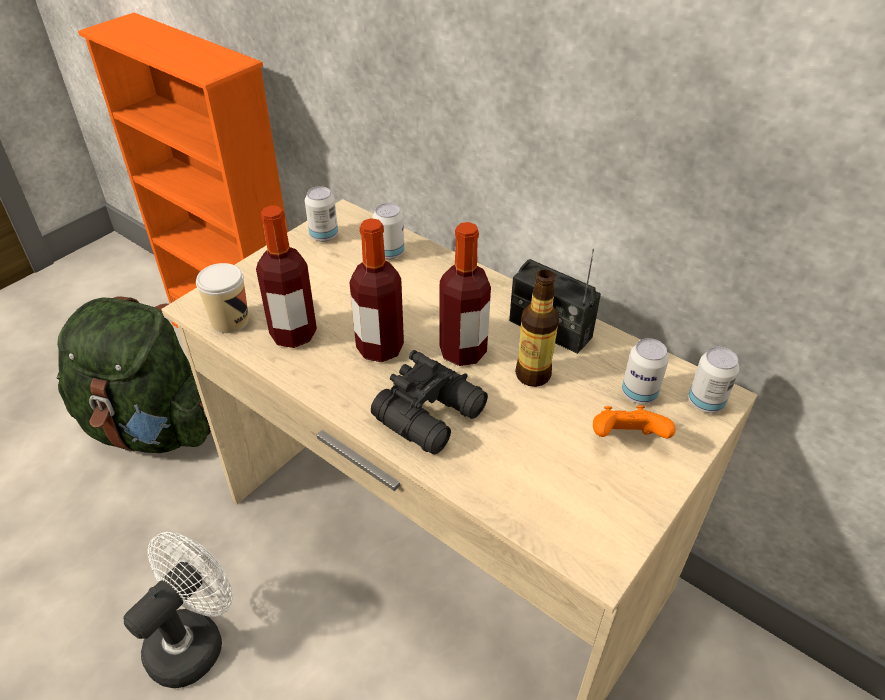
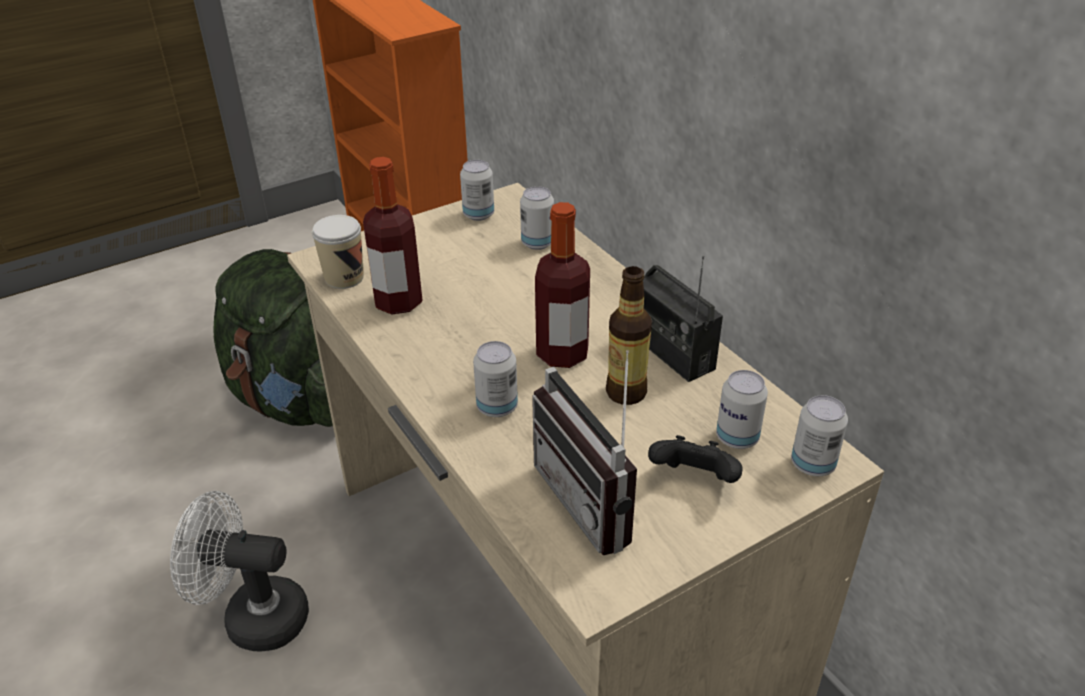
camera: 20 degrees right, 5 degrees down
(194, 639) = (254, 617): white fan -> white fan turned 135 degrees counterclockwise
(380, 348) = (477, 332): bottle -> none
(433, 415) = (497, 407): black binoculars -> can
(559, 479) = (597, 500): none -> radio
(625, 440) = (694, 480): orange game controller -> black game controller

